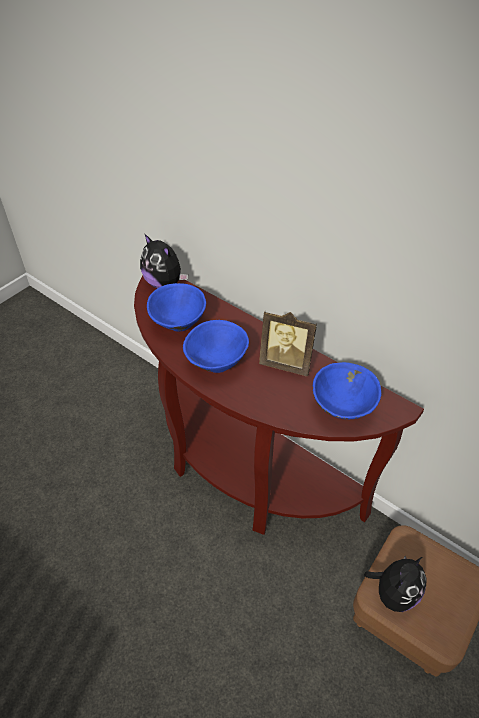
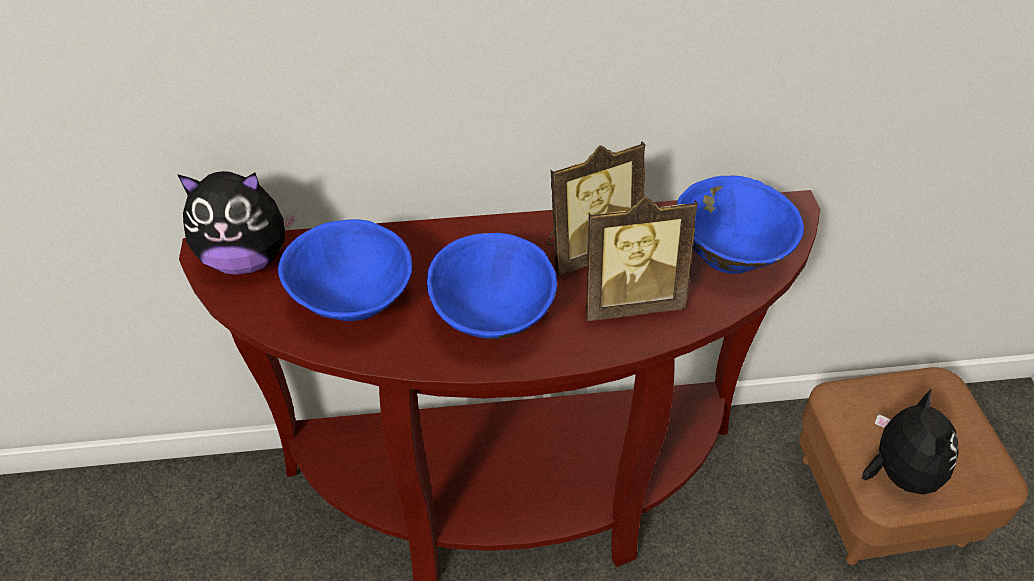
camera: 45 degrees left, 0 degrees up
(275, 393) = (630, 301): none -> picture frame

